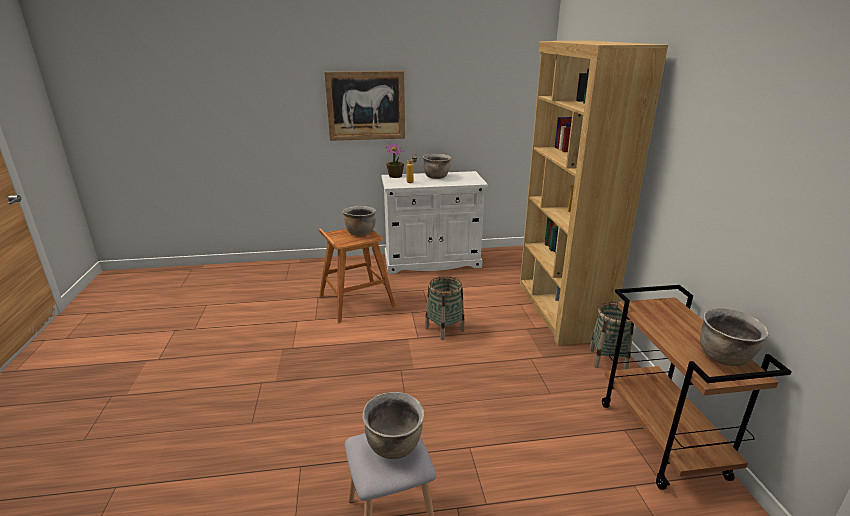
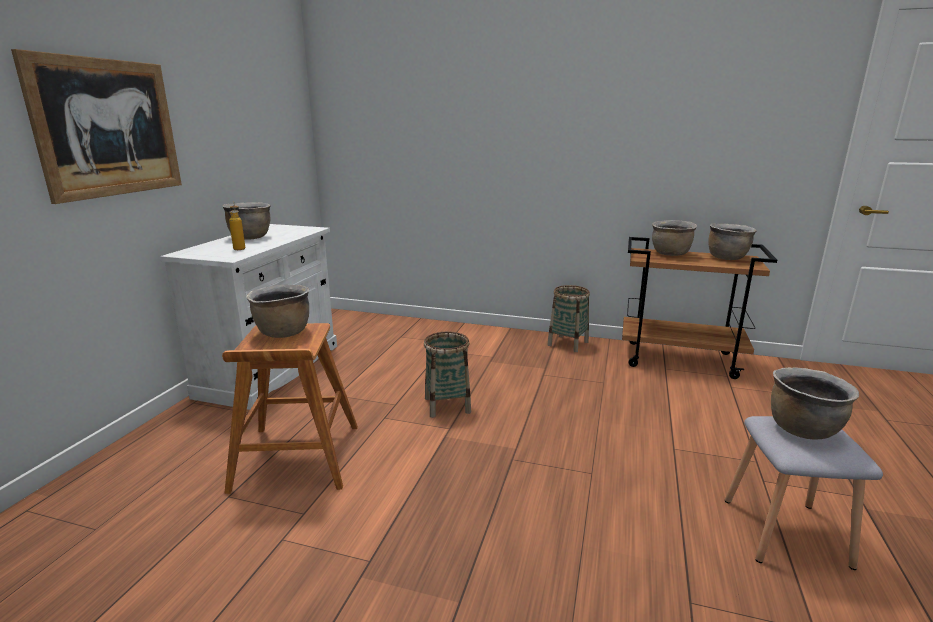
camera: 65 degrees left, 5 degrees down
(395, 176) = (190, 251): potted plant -> none
(560, 310) = (473, 337): brown bookcase -> none
(681, 320) = (670, 254): none -> brown cooking pot

